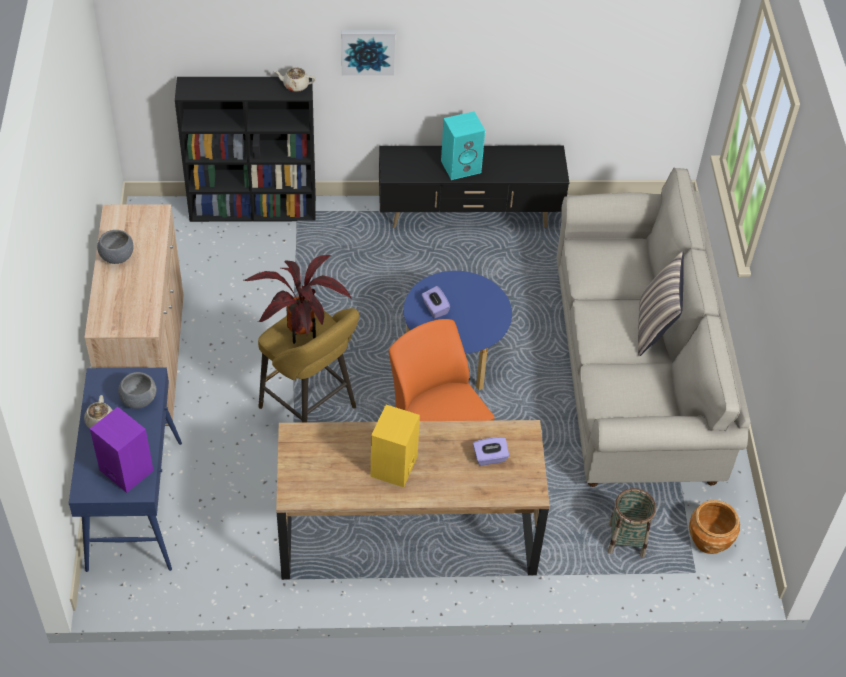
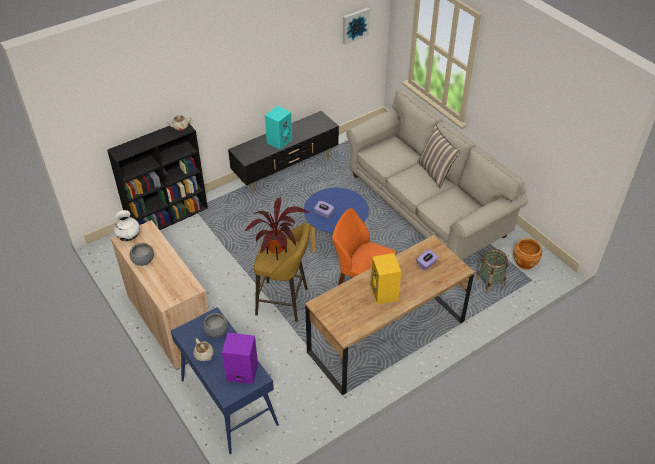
camera: 30 degrees left, 5 degrees down
(125, 214) = (128, 237): none -> white vase
(367, 50) = (213, 90): picture -> picture (355, 25)

